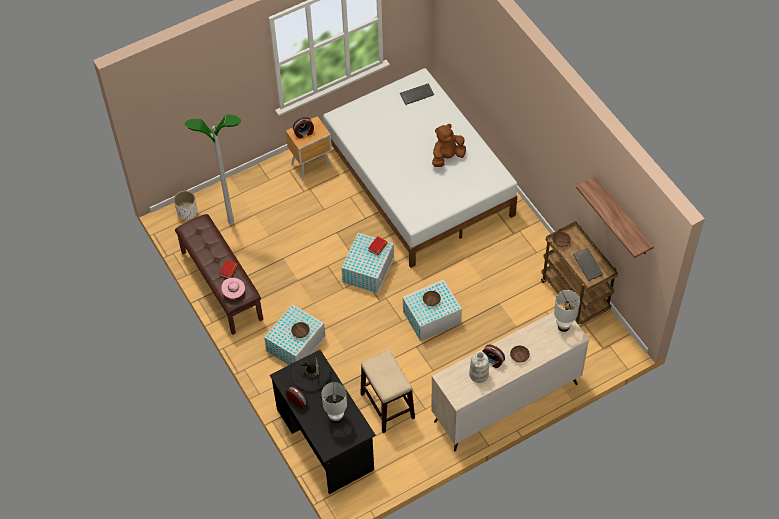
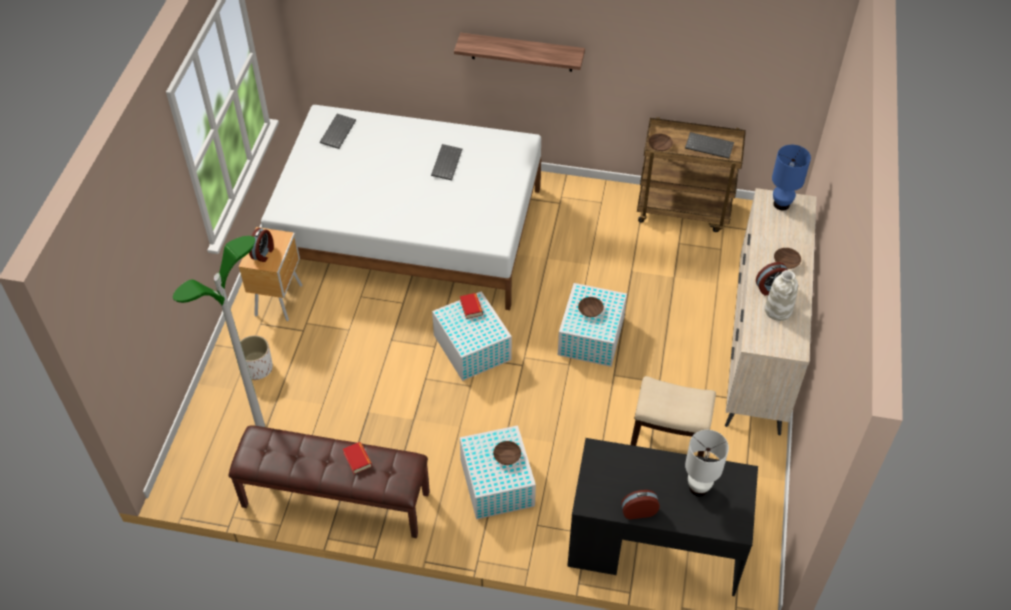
camera: 50 degrees left, 5 degrees down
(187, 212) = (193, 460): white planter -> white planter (257, 368)
(234, 293) = (395, 476): pink hat -> none
(310, 374) = (613, 471): black hat -> none
(447, 157) = (446, 162): brown plush toy -> keyboard
(563, 326) = (781, 204): white table lamp -> blue table lamp
(622, 217) = (744, 46): shelf -> shelf (522, 52)

